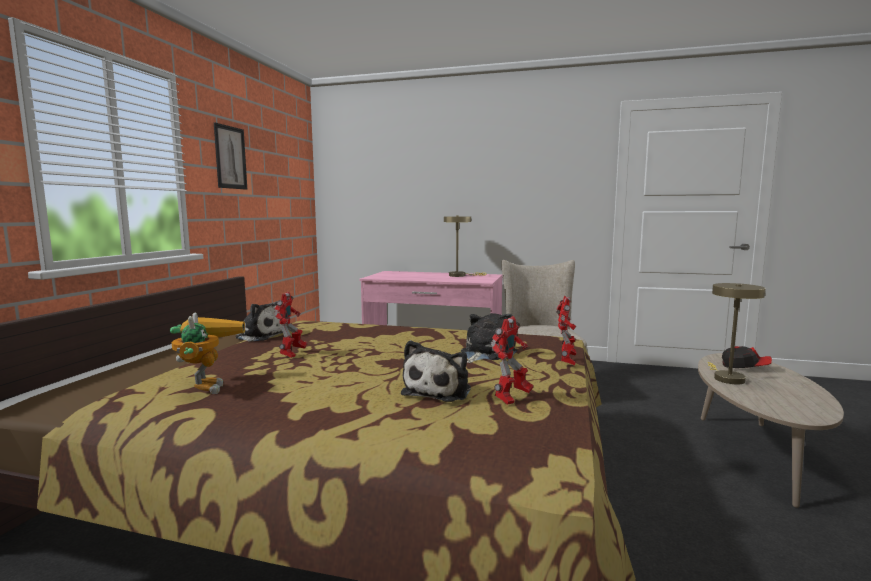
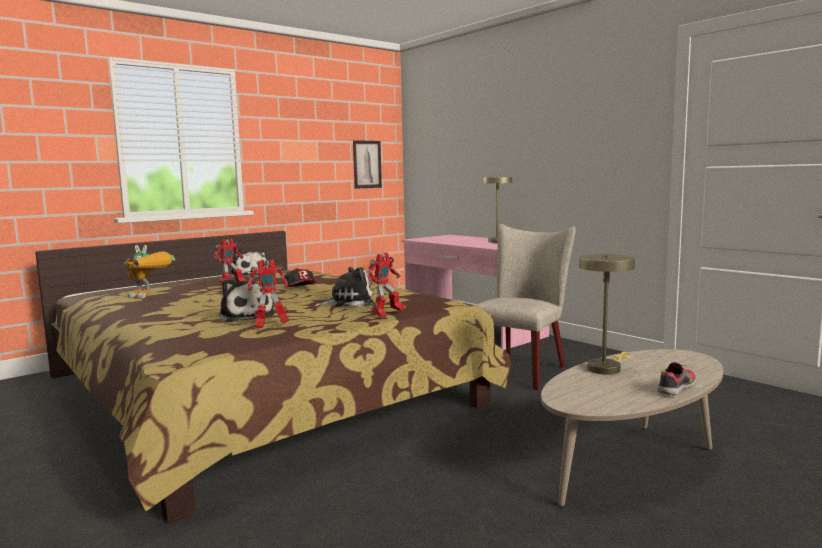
camera: 35 degrees right, 0 degrees up
(205, 385) = (150, 296): toy robot -> toy robot turned 90 degrees clockwise
(230, 157) = (291, 130): picture -> picture (367, 164)
(439, 390) = (246, 316): plush toy -> plush toy turned 90 degrees counterclockwise
(745, 367) = (664, 364): cap -> cap (300, 288)
(802, 385) = (675, 388): none -> shoe

